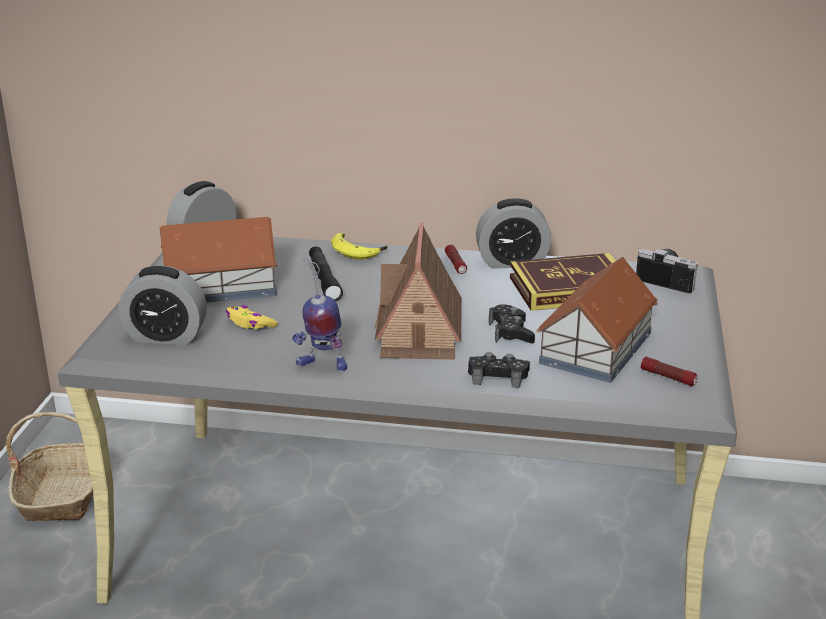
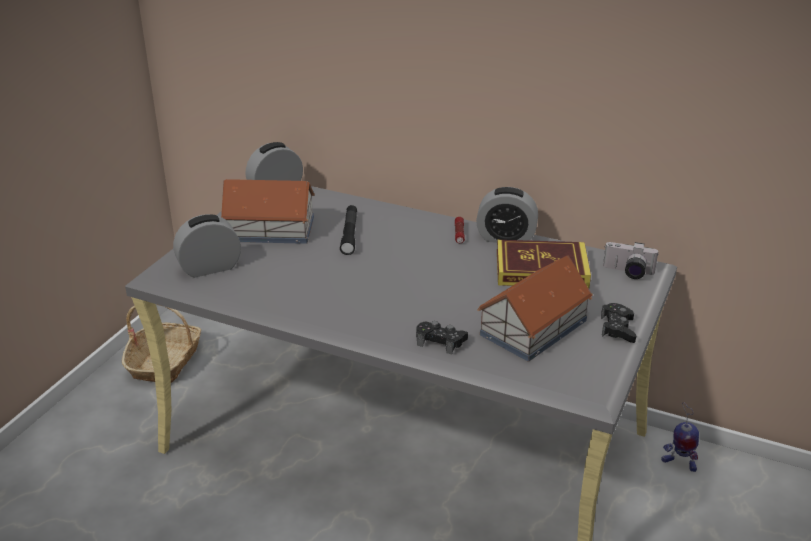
camera: 15 degrees right, 5 degrees up
(166, 336) = (210, 268): alarm clock -> alarm clock turned 135 degrees clockwise
(250, 324) = (275, 266): yellow game controller -> none
(321, 365) = (310, 309): toy robot -> toy robot (678, 463)
(358, 251) = (388, 211): banana -> none
(419, 331) = (400, 291): toy house -> none
(511, 332) = (471, 302): black game controller -> black game controller (617, 328)
(667, 280) = (628, 273): camera -> camera turned 150 degrees clockwise
(668, 377) = (579, 364): flashlight -> none

